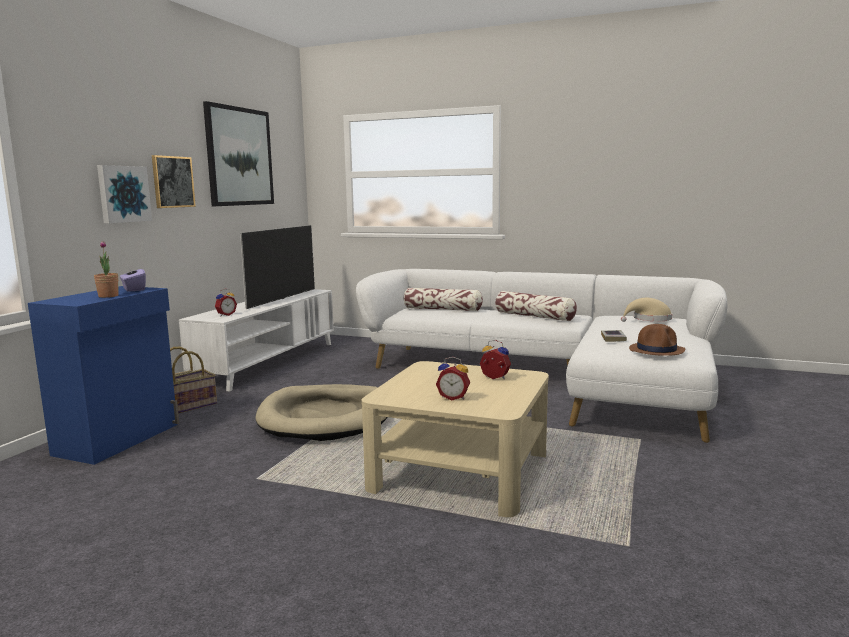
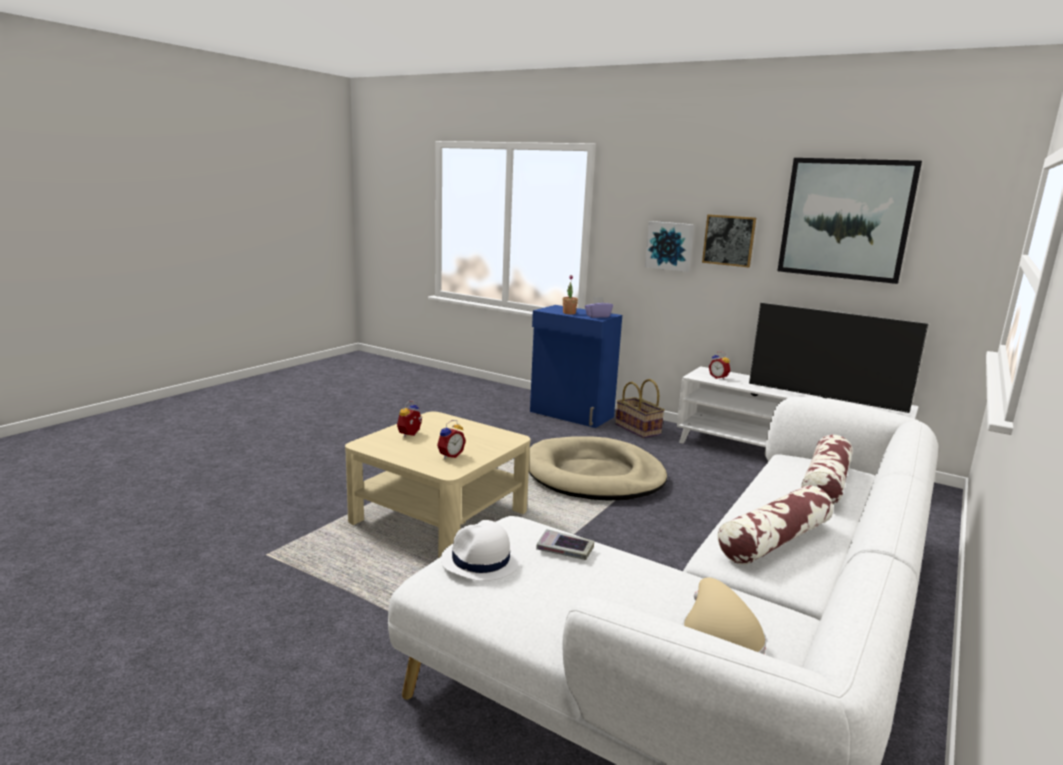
camera: 100 degrees right, 5 degrees up
(657, 350) = (481, 561): brown hat -> white hat

